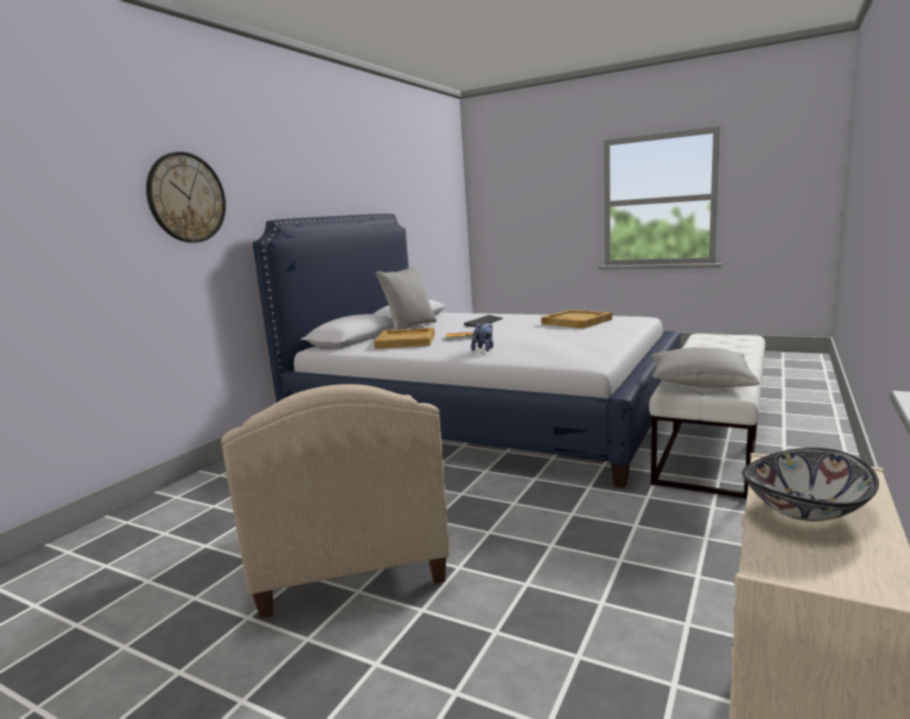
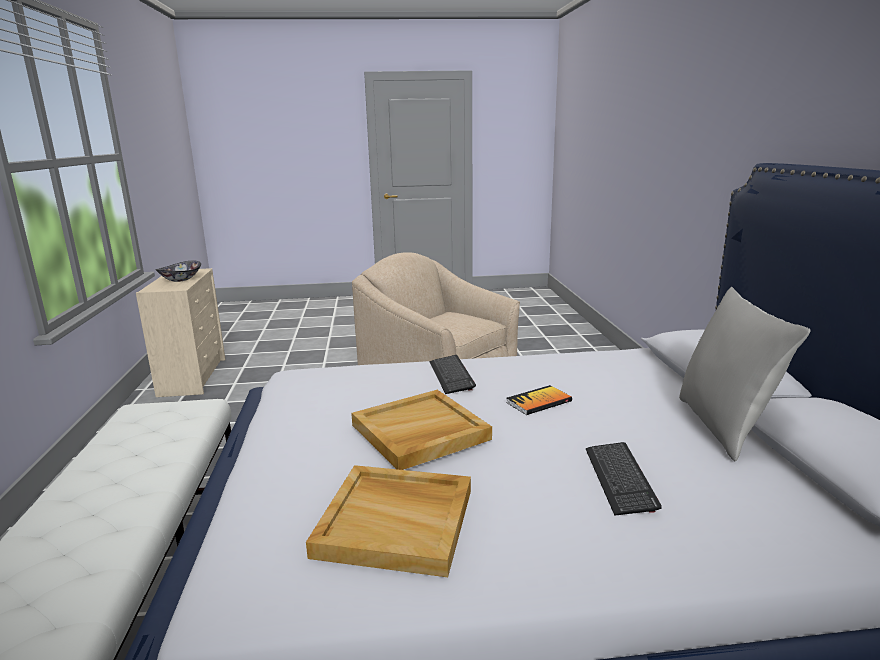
camera: 145 degrees right, 5 degrees up
(186, 198) = (724, 126): wall clock -> none
(406, 341) = (608, 381): beige tray -> beige tray (419, 433)
(484, 349) = (451, 375): plush toy -> keyboard
(699, 383) = (165, 421): grey pillow -> none

